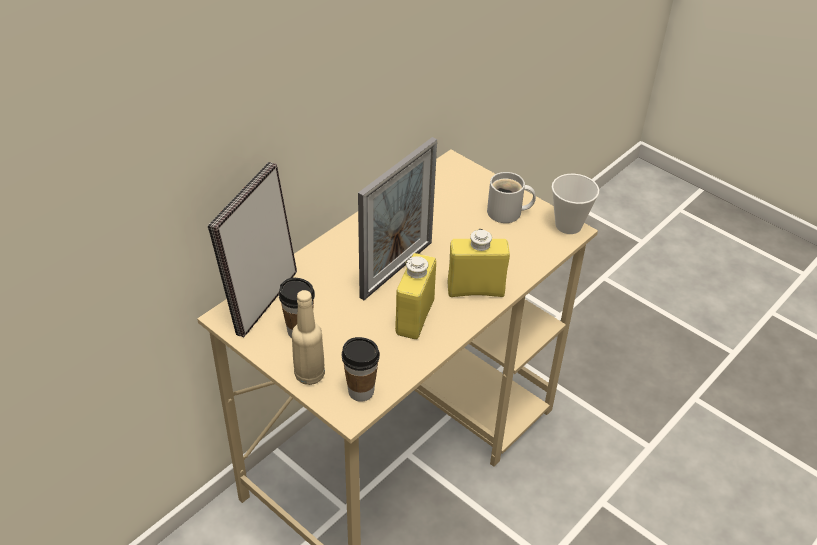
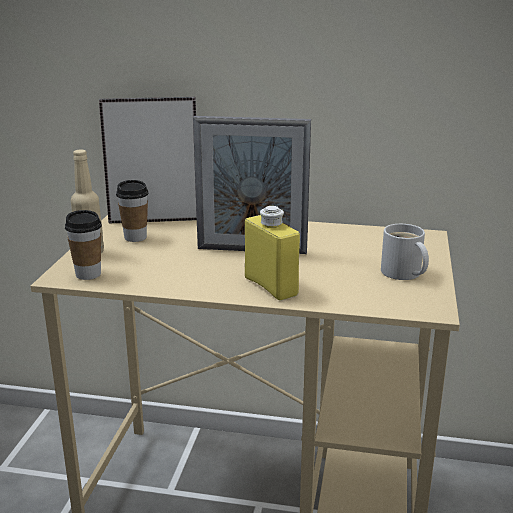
camera: 60 degrees right, 20 degrees down
(415, 317) = (201, 271): yellow bottle -> none
(568, 225) = (437, 306): cup -> none

